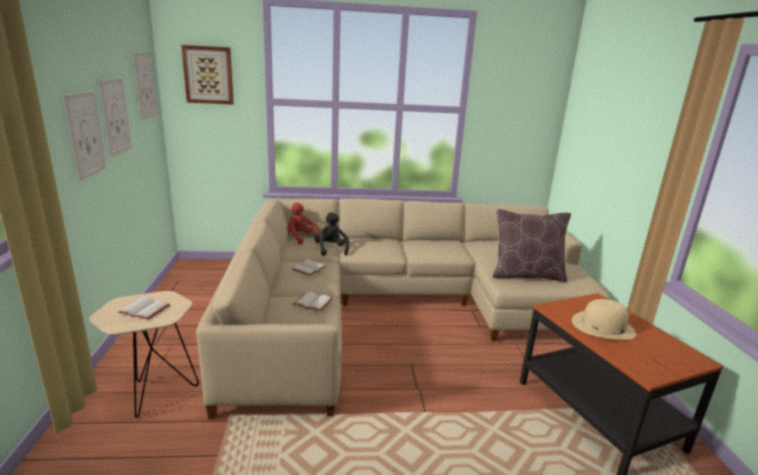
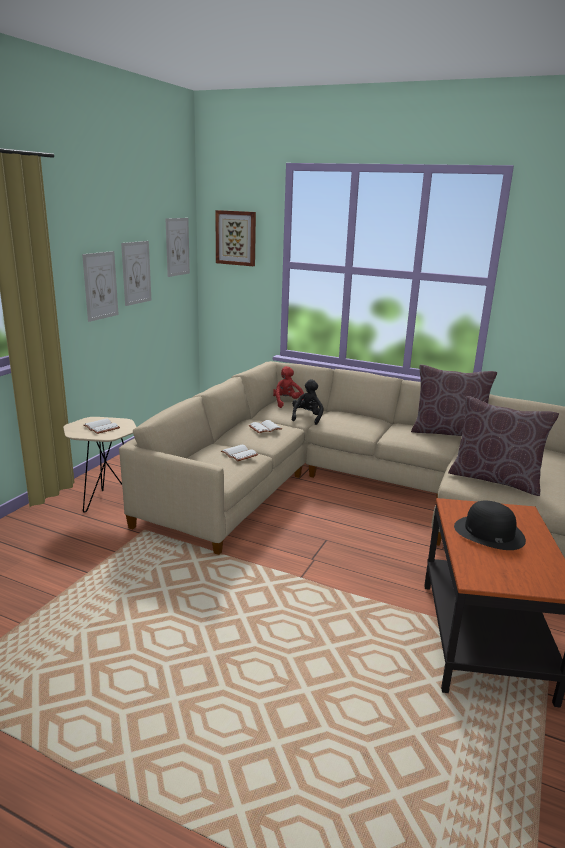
camera: 30 degrees right, 0 degrees up
(454, 241) = (449, 433): none -> brown pillow
(602, 326) = (488, 533): beige hat -> black hat

